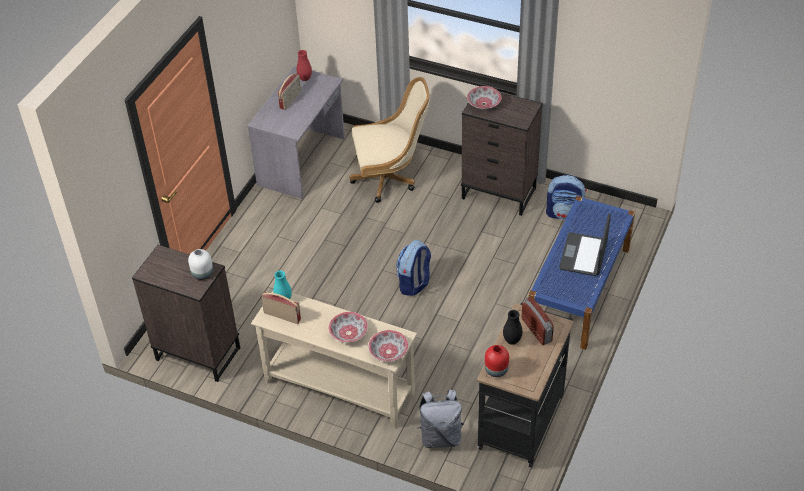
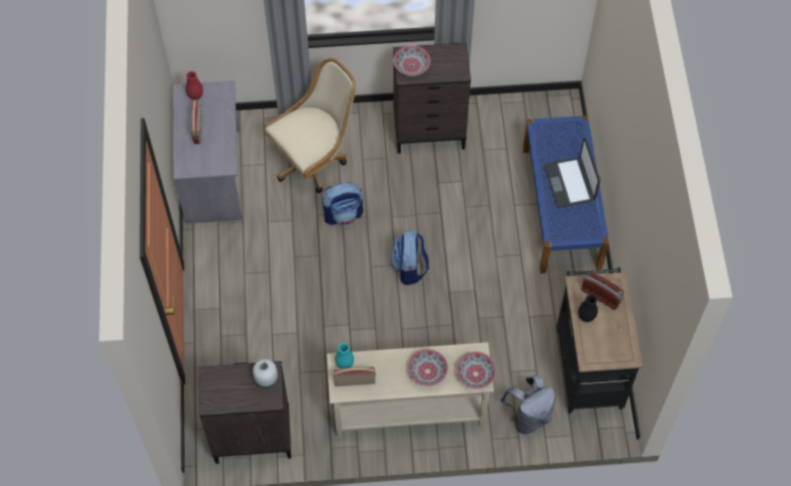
camera: 30 degrees left, 15 degrees up
(495, 370) = (590, 354): red vase -> none
(565, 214) = (503, 130): backpack -> backpack (343, 214)

